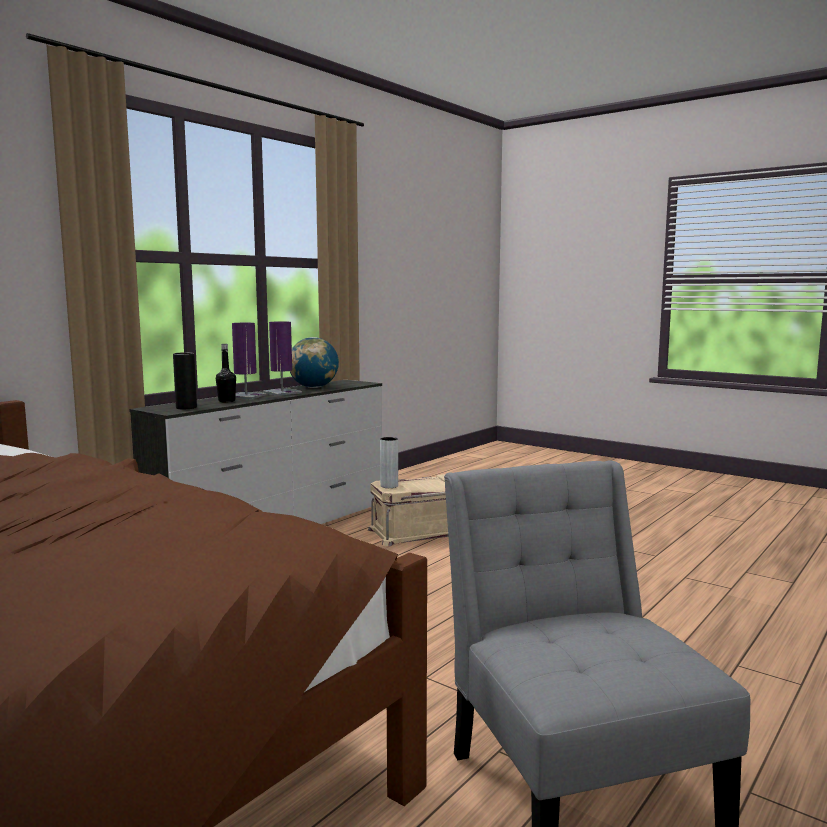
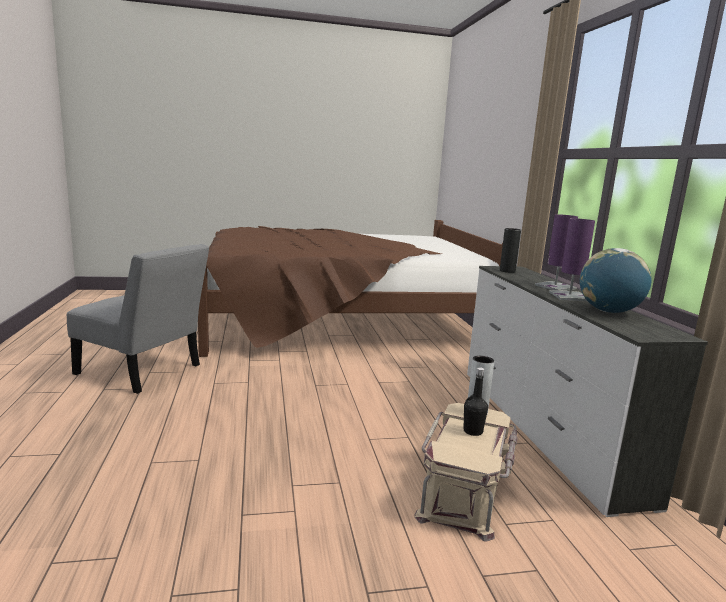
camera: 130 degrees right, 5 degrees up
(226, 401) = (530, 280): black bottle -> black bottle (473, 431)

